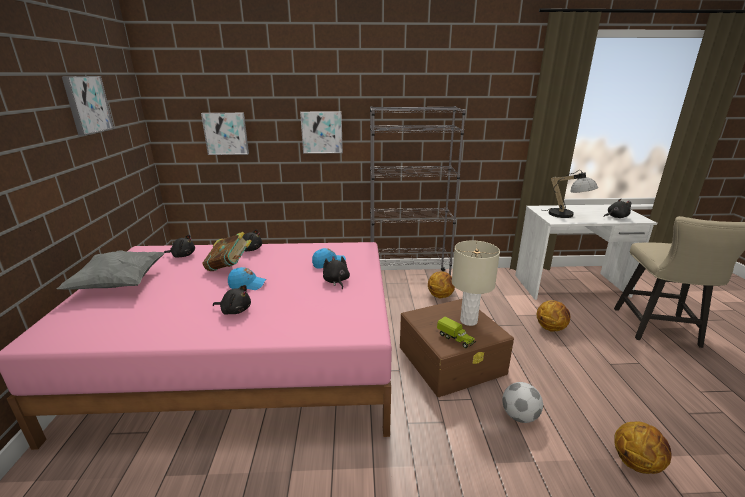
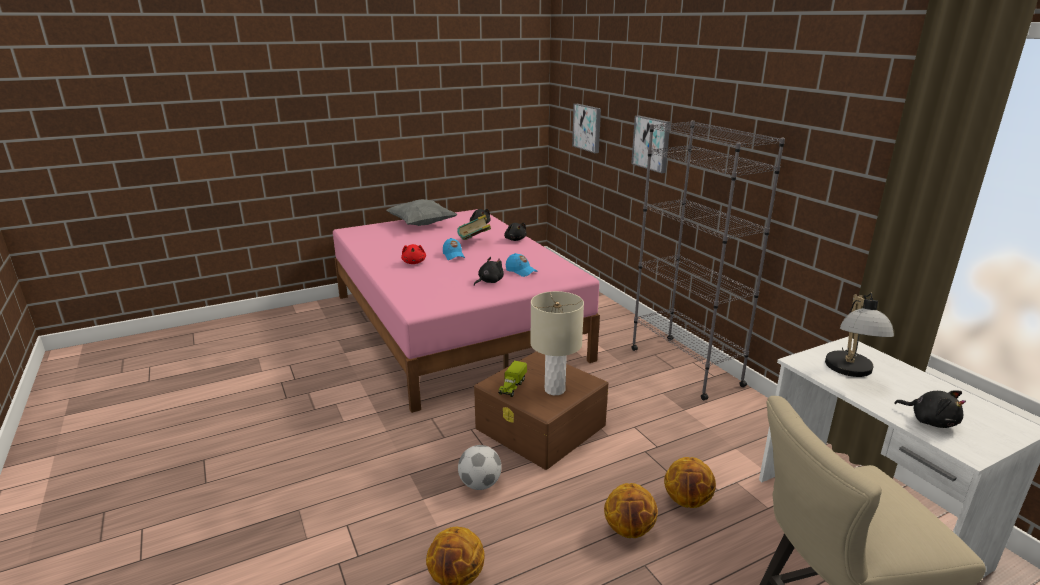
camera: 65 degrees right, 0 degrees up
(87, 104) = (472, 87): picture -> none
(235, 310) = (414, 262): black plush toy -> red plush toy
(440, 296) = (669, 397): basketball -> basketball (629, 530)

